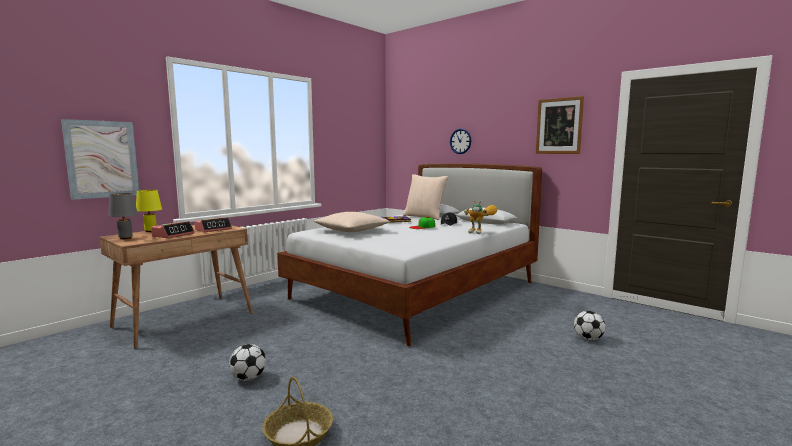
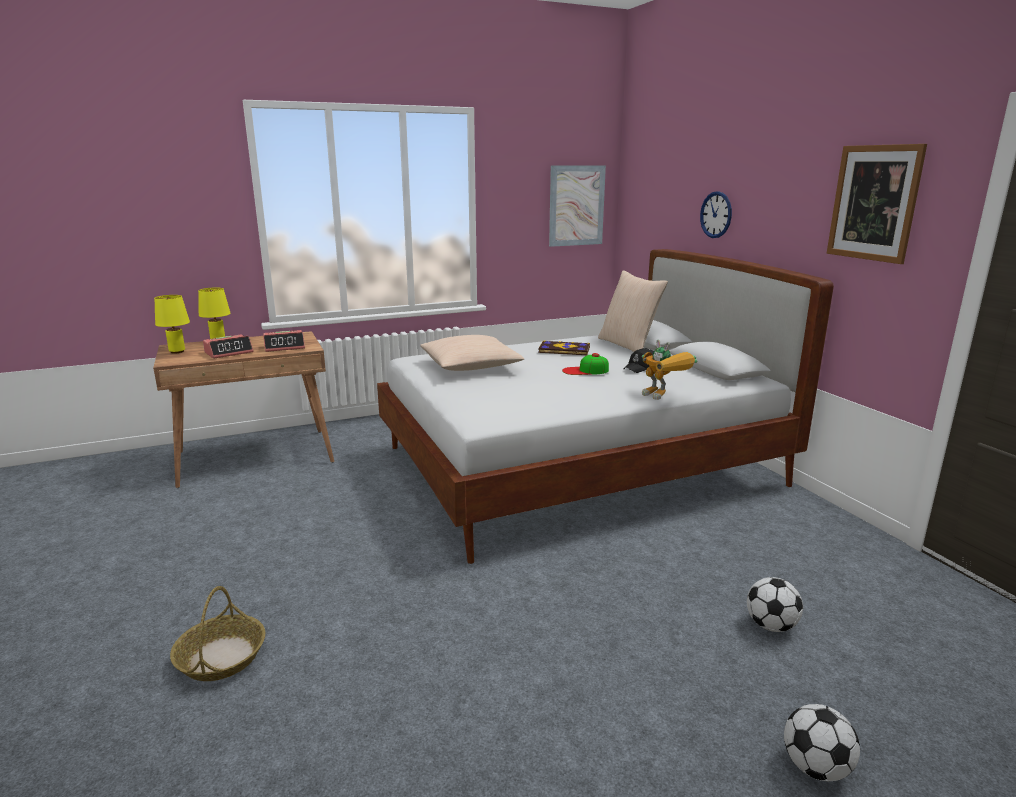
camera: 25 degrees right, 10 degrees up
(102, 159) = (167, 246): picture -> picture (576, 206)
(125, 238) = (176, 351): grey table lamp -> yellow table lamp
(248, 378) = (244, 560): football -> football (815, 767)

